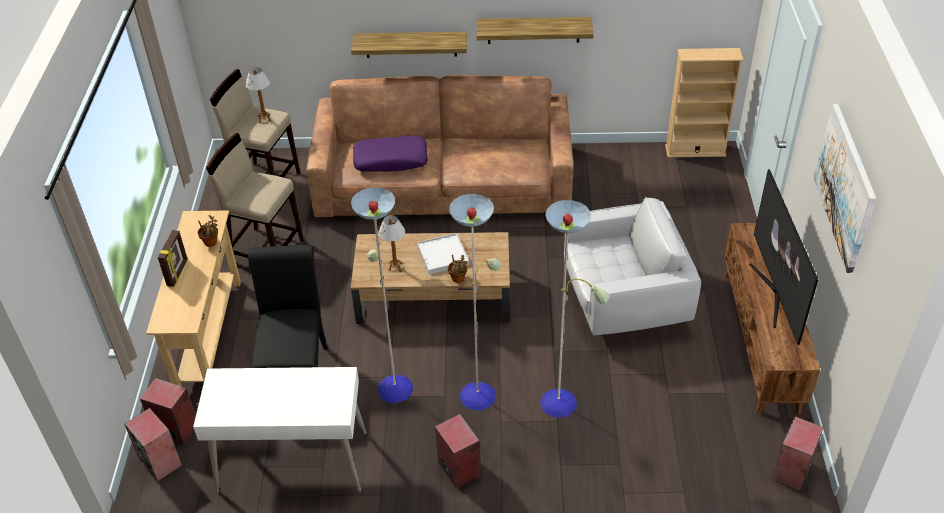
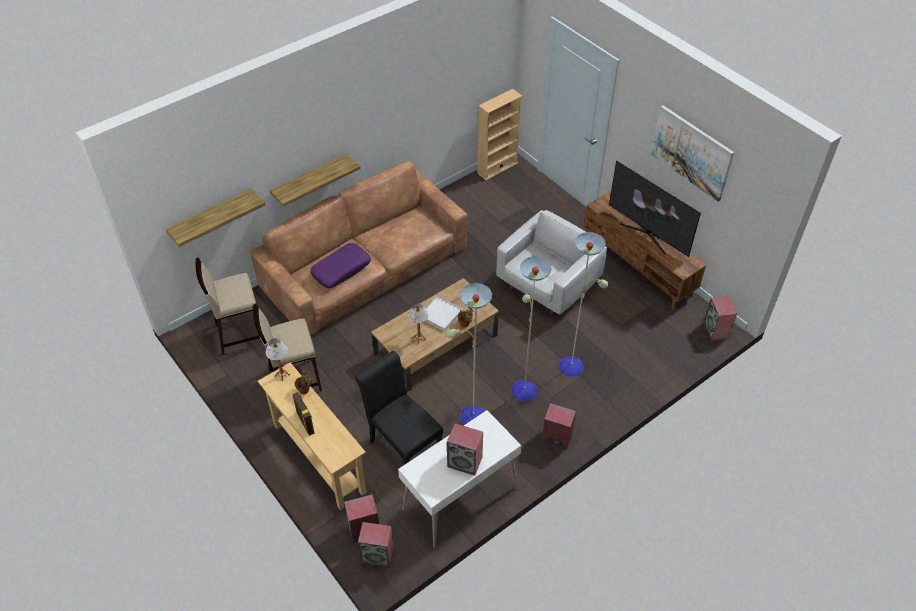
camera: 40 degrees left, 5 degrees up
(264, 119) = (235, 285): table lamp -> table lamp (282, 375)
(276, 404) = (465, 461): none -> speaker
(533, 30) = (389, 132): shelf -> shelf (212, 217)

